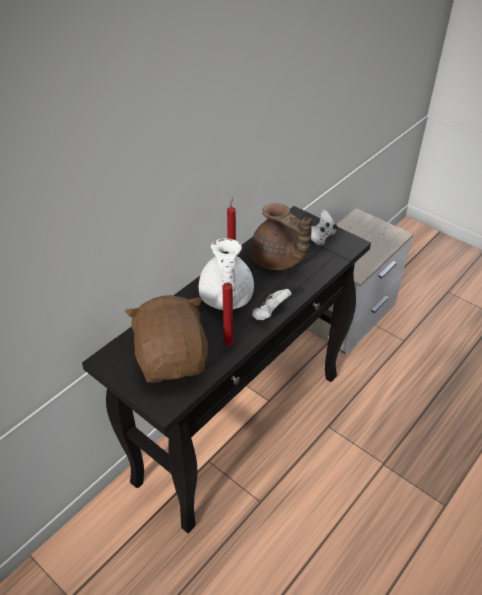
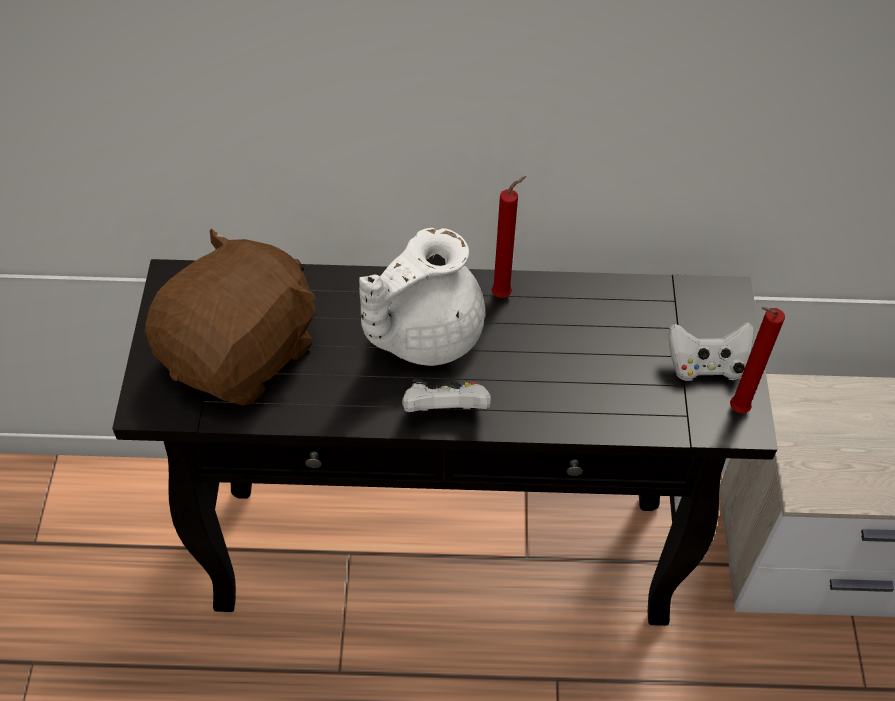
camera: 50 degrees right, 10 degrees up
(227, 346) = (325, 401): red candle -> red candle (735, 410)
(277, 261) = (580, 343): brown teapot -> none

